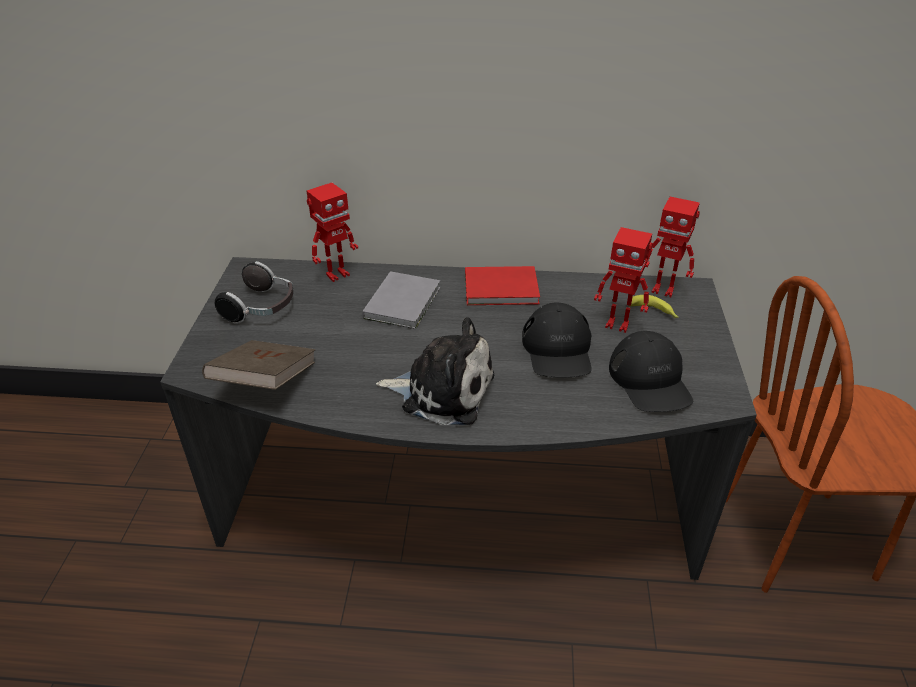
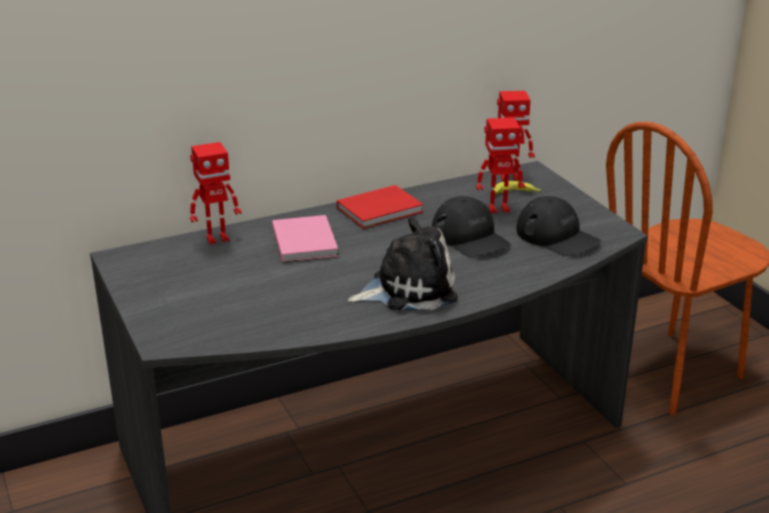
camera: 30 degrees left, 10 degrees down
(261, 308) = (175, 282): headphones -> none
(265, 382) = (247, 330): brown book -> none
(336, 274) = (217, 238): toy robot -> toy robot turned 45 degrees clockwise
(404, 302) = (305, 241): grey book -> pink book

